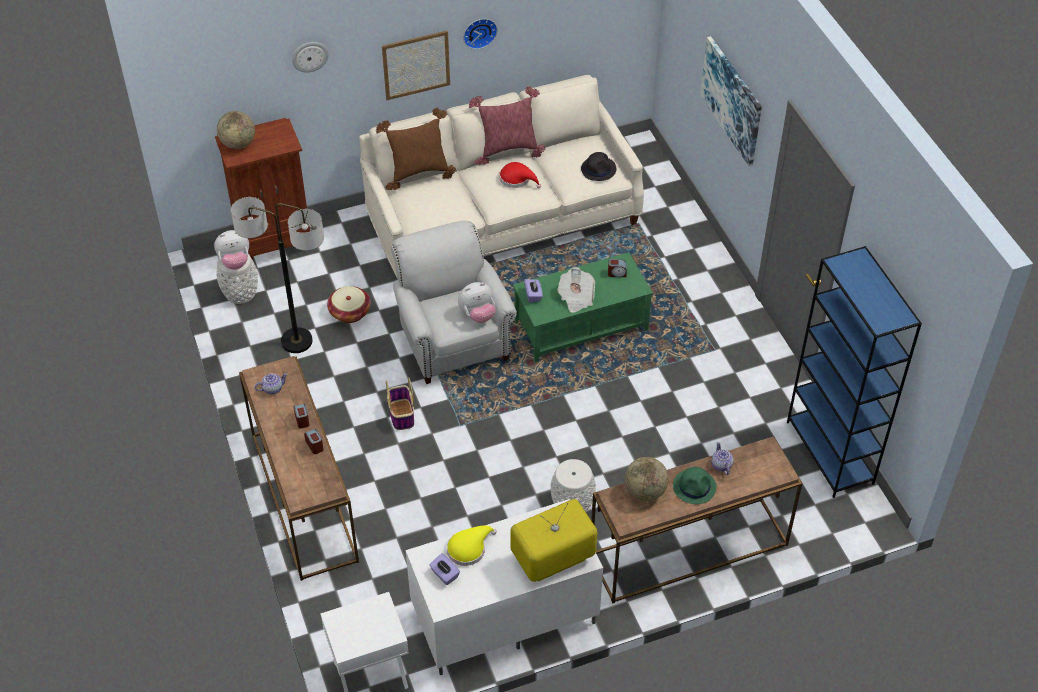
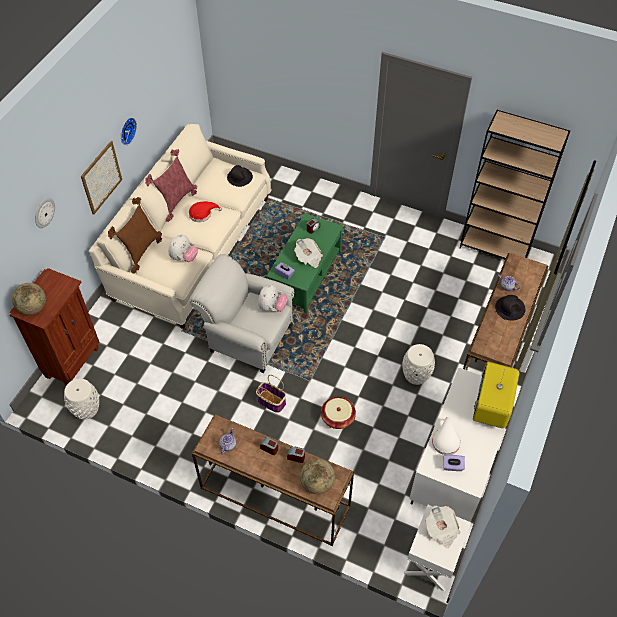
camera: 45 degrees left, 5 degrees up
(235, 262) = (80, 390): plush toy -> plush toy (184, 258)
(296, 341) = (158, 409): floor lamp -> none
(350, 312) = (169, 367): basket -> basket (337, 417)
(372, 622) = (441, 530): none -> newspaper
(468, 548) = (445, 440): yellow hat -> white hat
(645, 491) = (492, 330): globe -> globe (317, 483)
(695, 487) = (510, 308): green hat -> black hat
(732, 100) = (311, 81): picture -> none
(830, 453) = (495, 248): blue bookcase -> beige bookcase

